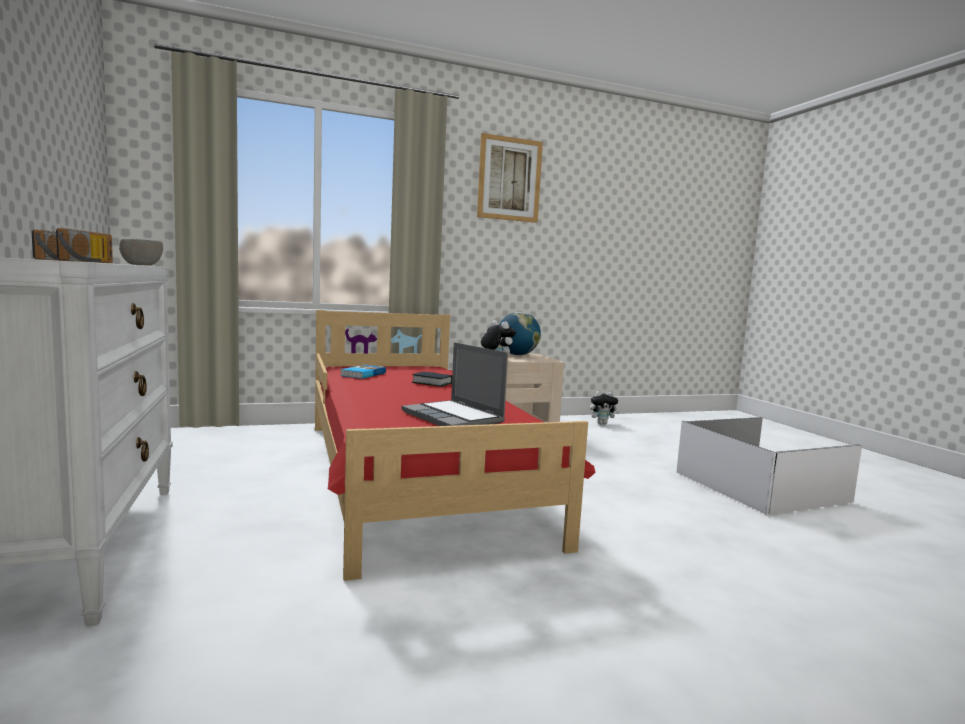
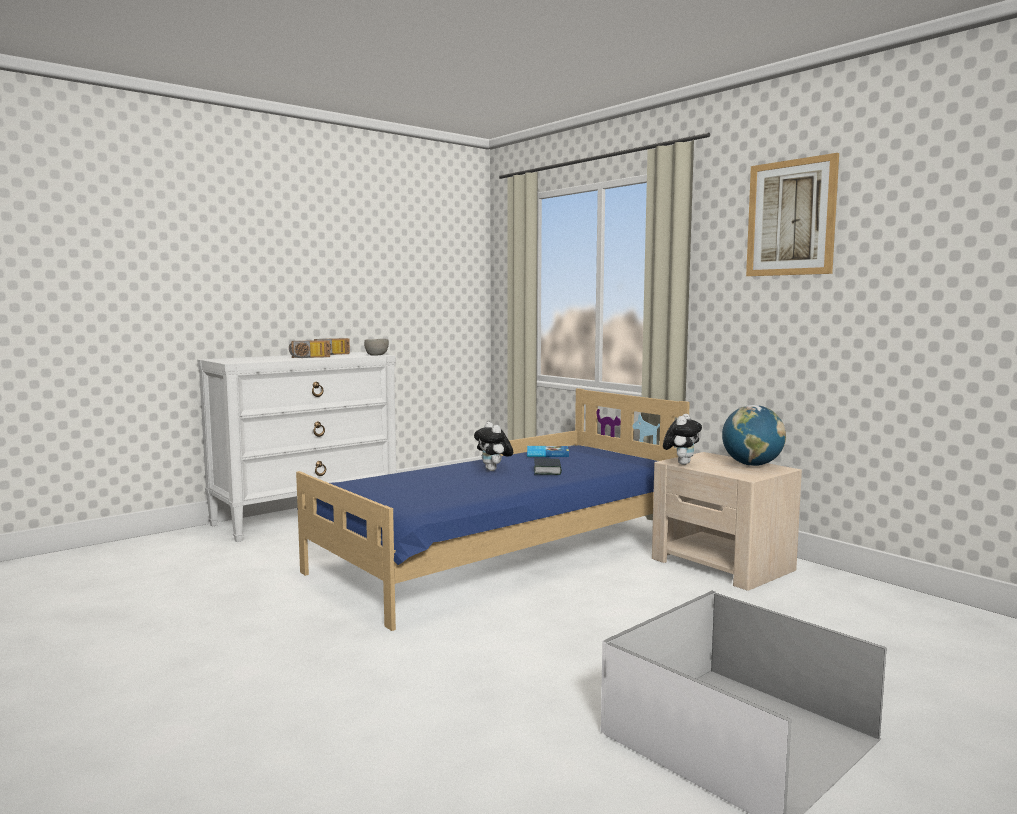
camera: 70 degrees right, 0 degrees up
(414, 475) = (505, 555): red bed -> blue bed
(454, 417) = (413, 490): laptop -> none
(602, 423) = (894, 608): plush toy -> plush toy (494, 470)

